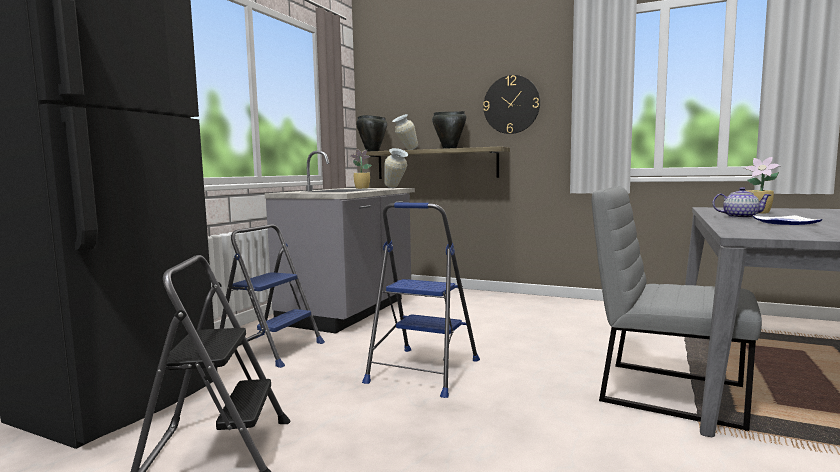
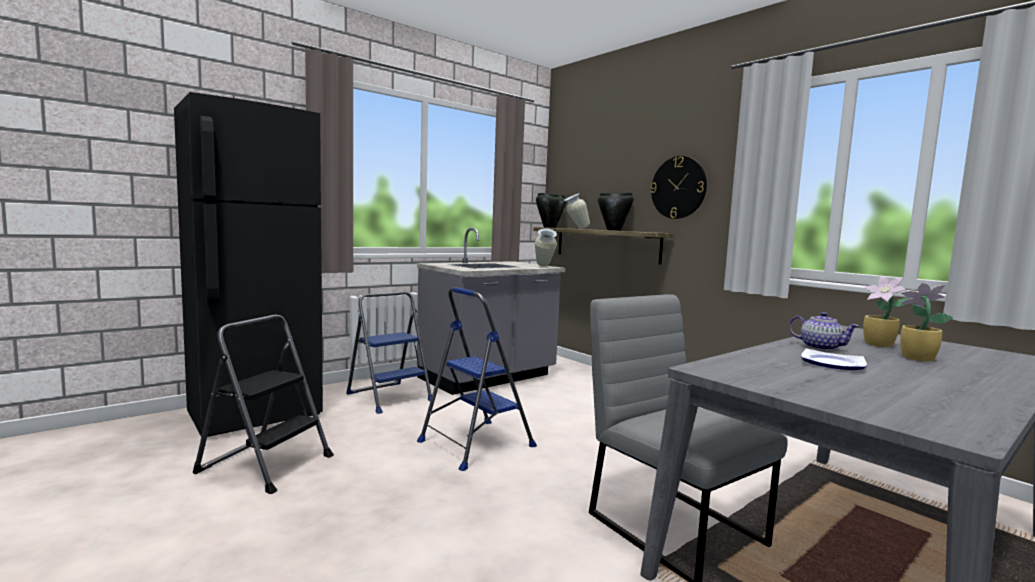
camera: 25 degrees right, 0 degrees up
(361, 188) = (518, 264): potted plant -> potted plant (915, 358)

